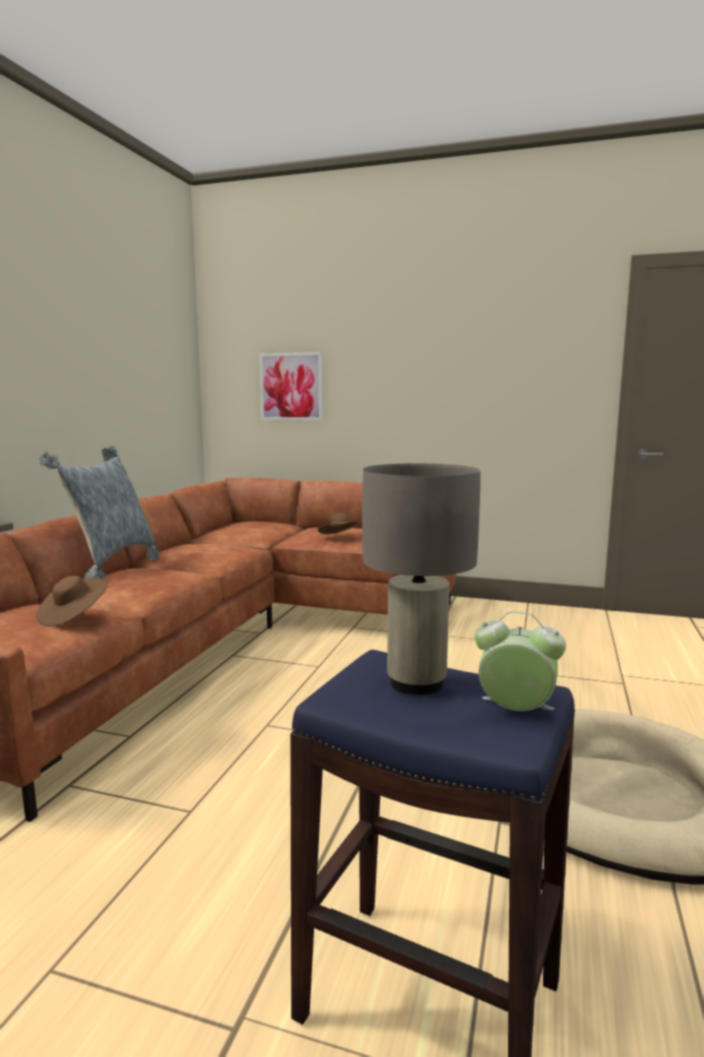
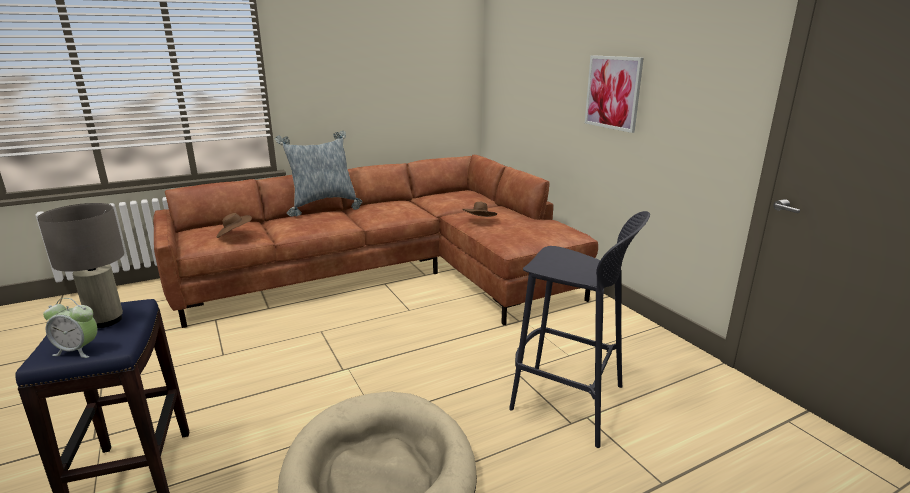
camera: 45 degrees right, 10 degrees up
(291, 387) = (525, 85): picture -> picture (613, 92)
(515, 711) = (78, 350): alarm clock -> alarm clock turned 120 degrees clockwise
(593, 672) = (569, 402): none -> grey stool

